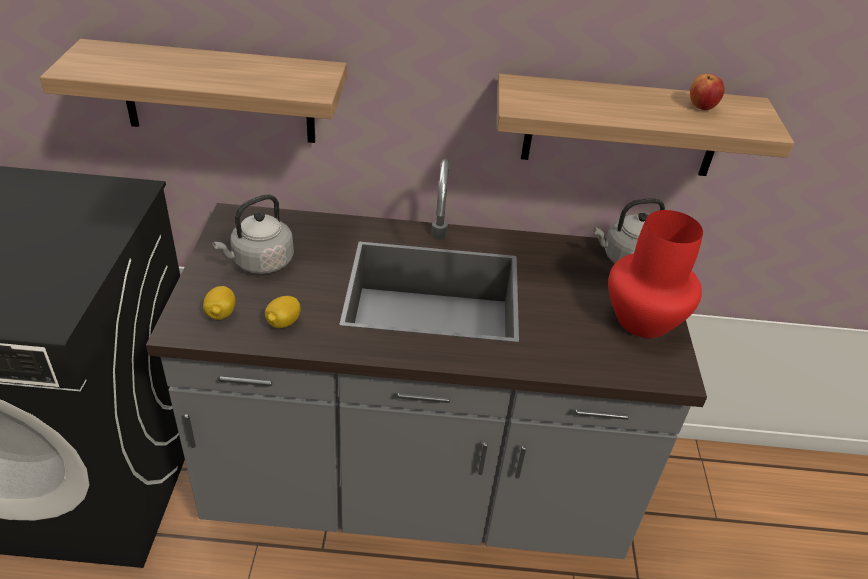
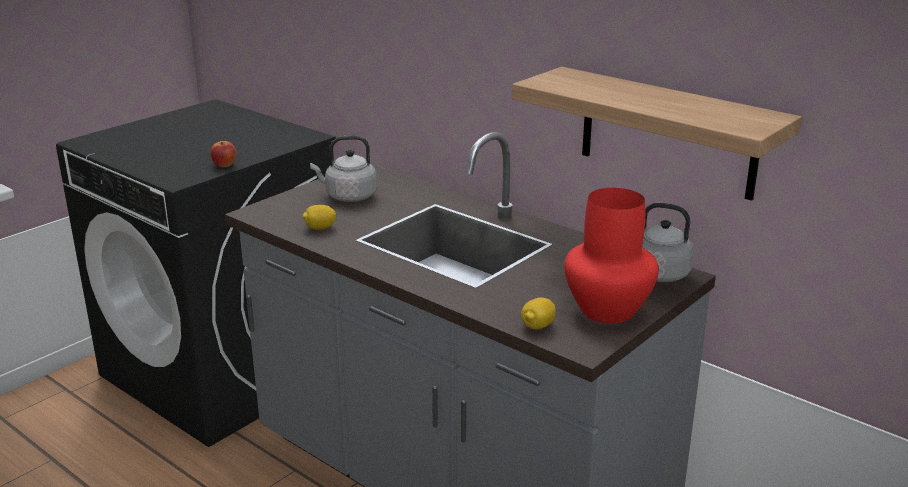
camera: 40 degrees right, 15 degrees down
(218, 93) = (375, 65): shelf -> none
(221, 314) = (287, 213): lemon -> lemon (537, 326)
(701, 107) = (711, 108): apple -> apple (225, 165)

